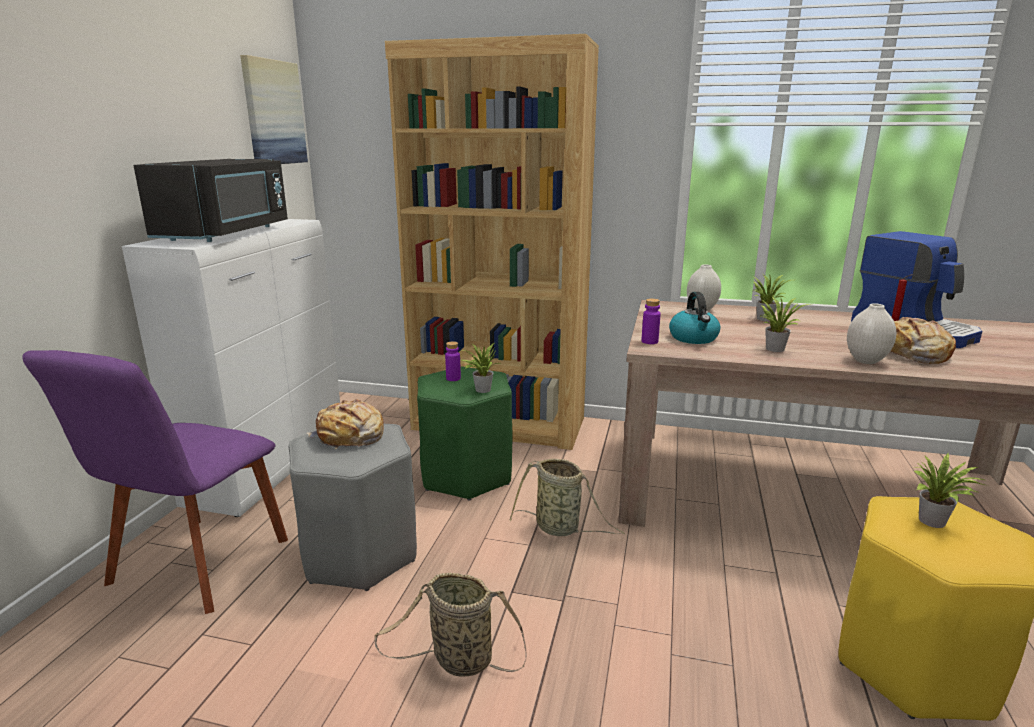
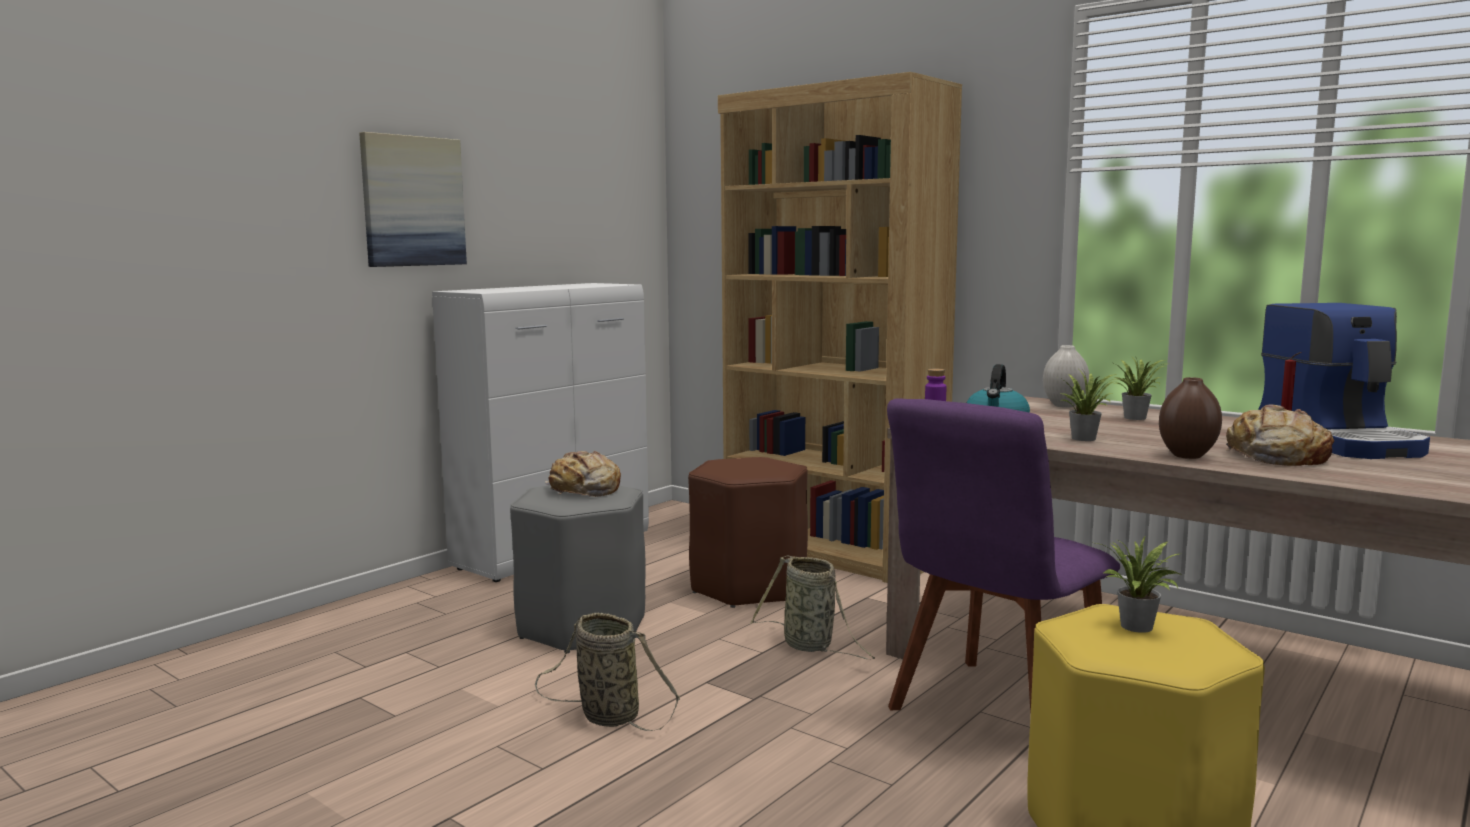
camera: 25 degrees right, 10 degrees down
(194, 567) = (432, 609): purple chair -> purple chair (994, 712)
(228, 233) = (533, 288): black microwave -> none
(273, 113) = (623, 176): picture -> picture (413, 201)
(453, 378) = (740, 463): purple bottle -> none
(466, 475) = (749, 587): green stool -> brown stool
(481, 389) = (758, 474): potted plant -> none
(865, 361) = (1186, 456): white vase -> brown vase

